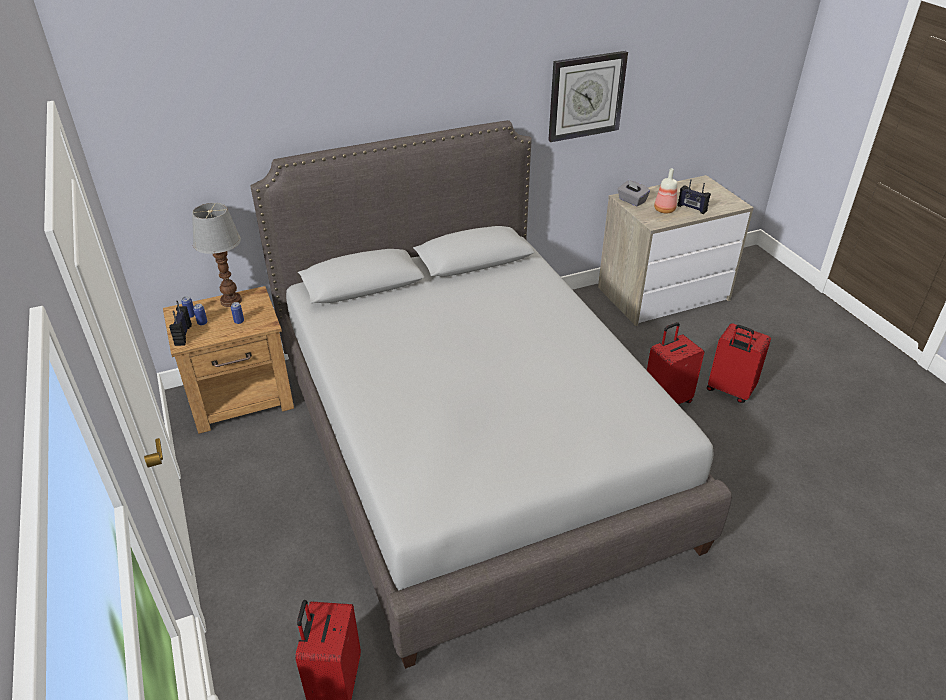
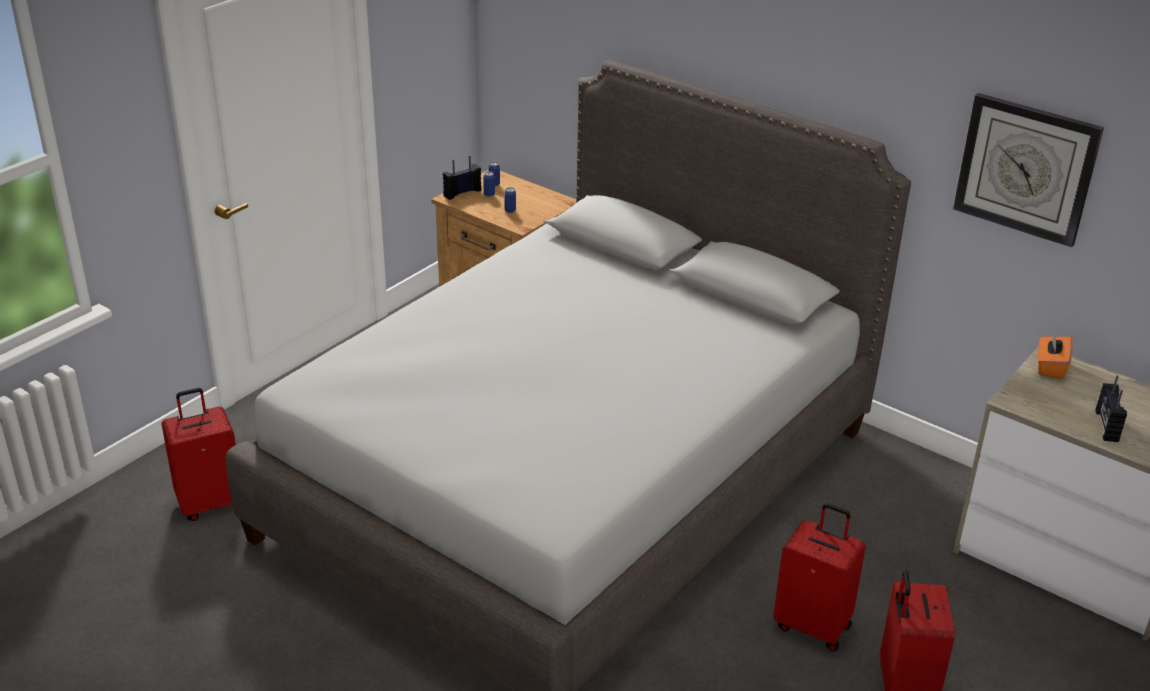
camera: 60 degrees right, 5 degrees down
(230, 301) = (536, 194): table lamp -> none
(631, 201) = (1050, 367): grey tissue box -> orange tissue box
(664, 210) = (1063, 401): bottle -> none

